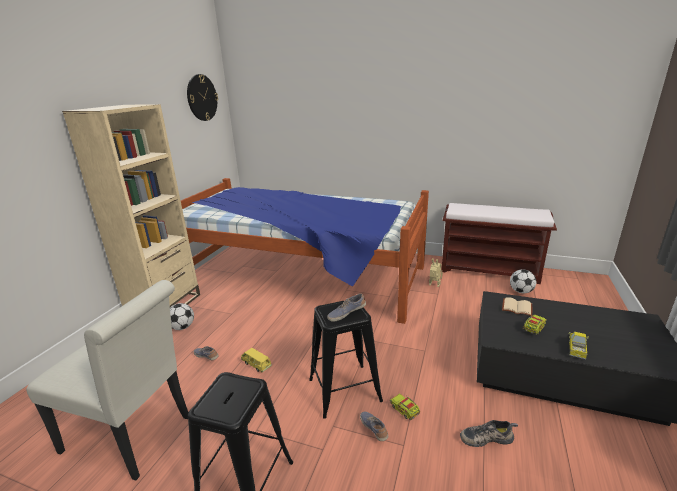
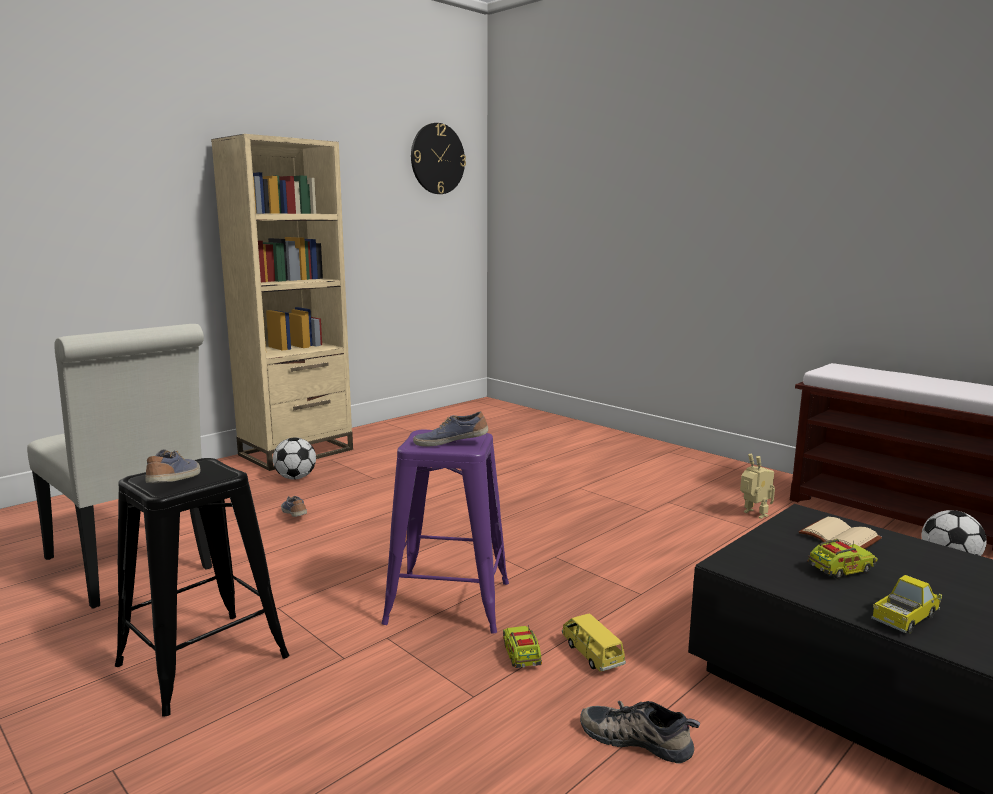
camera: 25 degrees right, 10 degrees down
(256, 364) = (350, 539): yellow toy car -> yellow toy car (592, 654)
(302, 276) = (522, 458): bed -> none
(344, 390) = (448, 603): black stool -> purple stool
(374, 429) = (446, 661): shoe -> shoe (176, 481)

